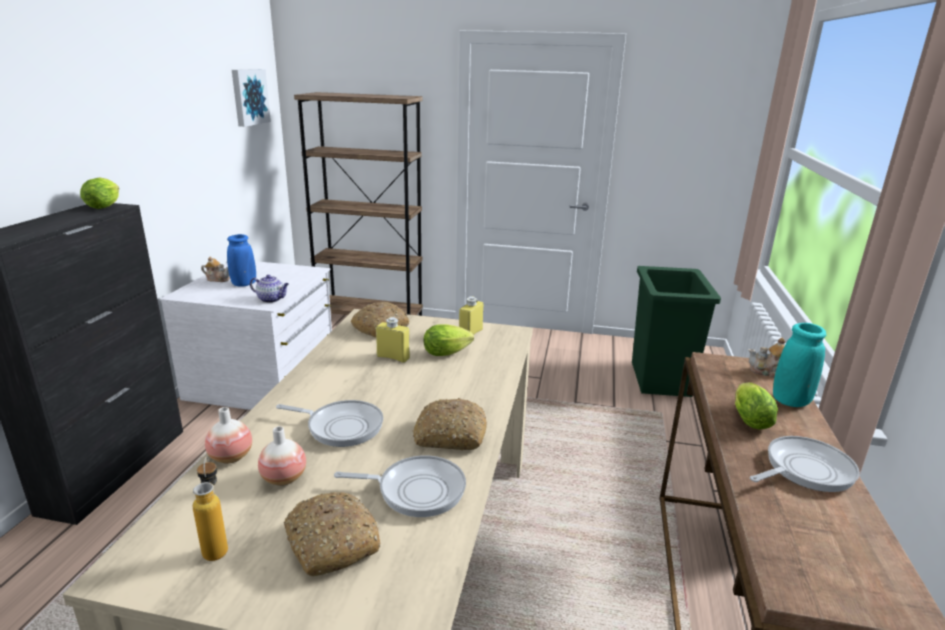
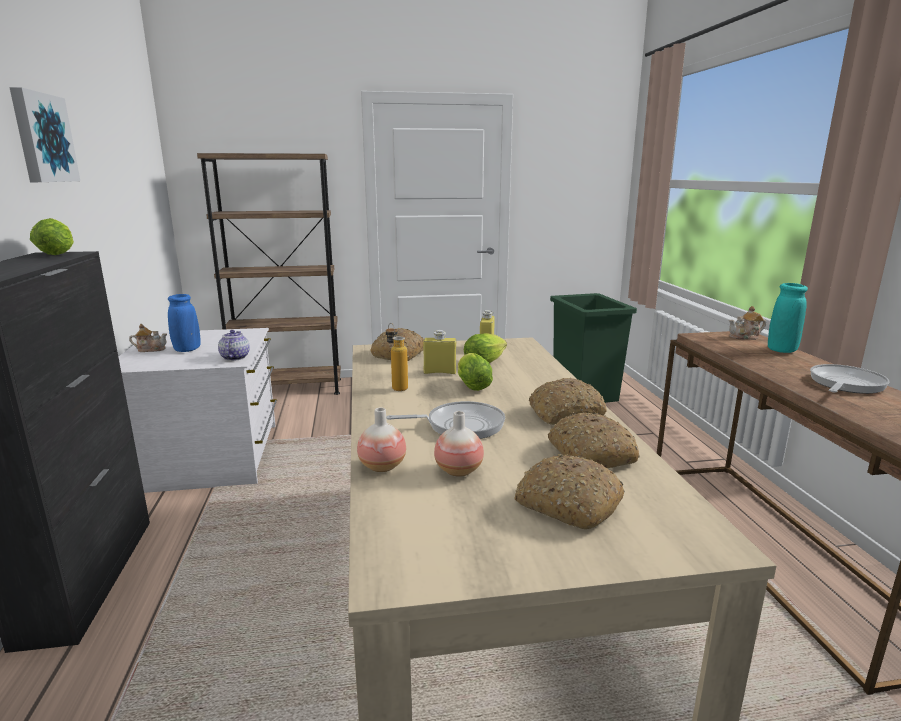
camera: 20 degrees left, 5 degrees down
(217, 545) = (463, 532): bottle -> bottle (396, 386)
(249, 97) = (143, 156): picture -> picture (42, 138)
(271, 299) = (235, 357): teapot -> teapot turned 90 degrees counterclockwise
(416, 490) = (589, 454): frying pan -> bread
(748, 418) = (770, 363): lettuce -> lettuce (471, 385)

